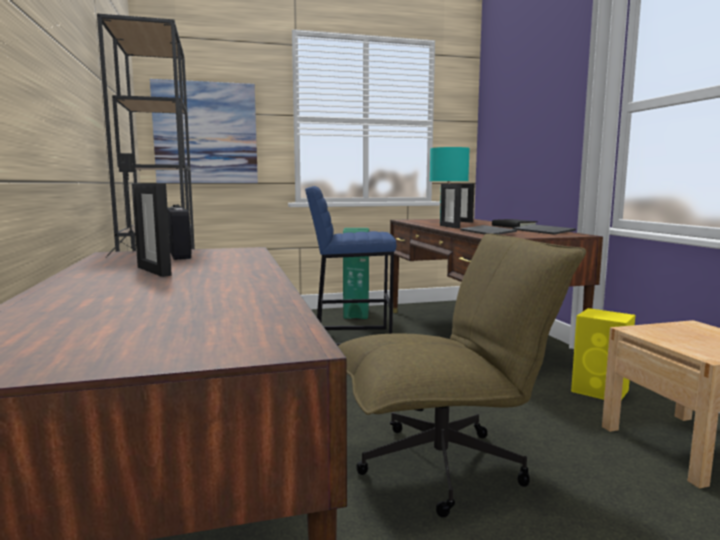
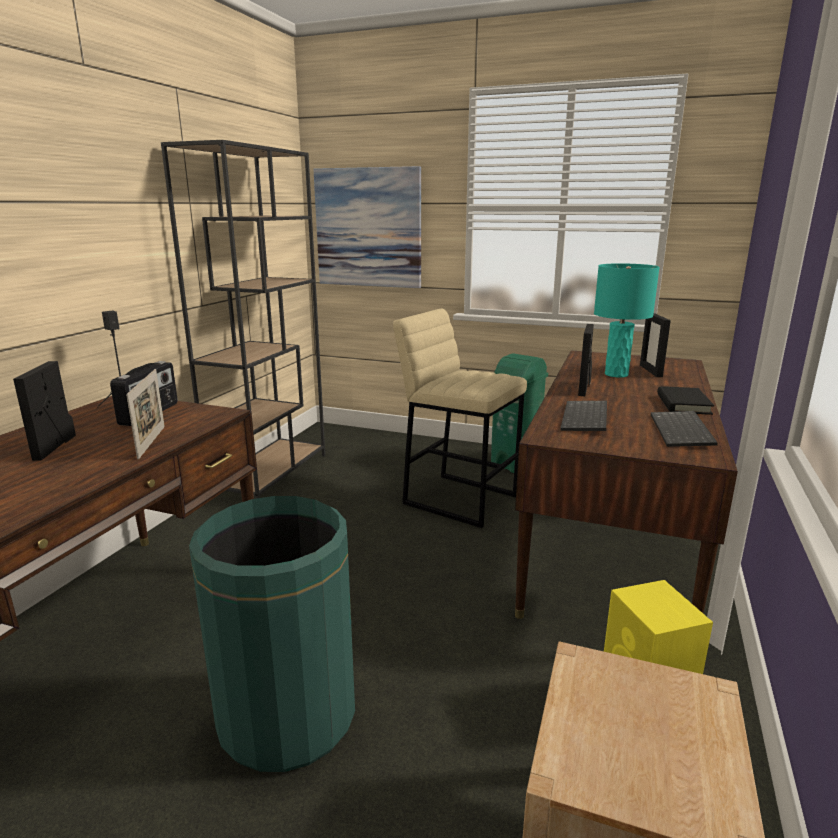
camera: 35 degrees right, 10 degrees up
(242, 261) = (151, 442): none -> picture frame
(350, 337) = (458, 499): blue stool -> beige stool
(437, 466) = (287, 717): beige office chair -> green trash can

